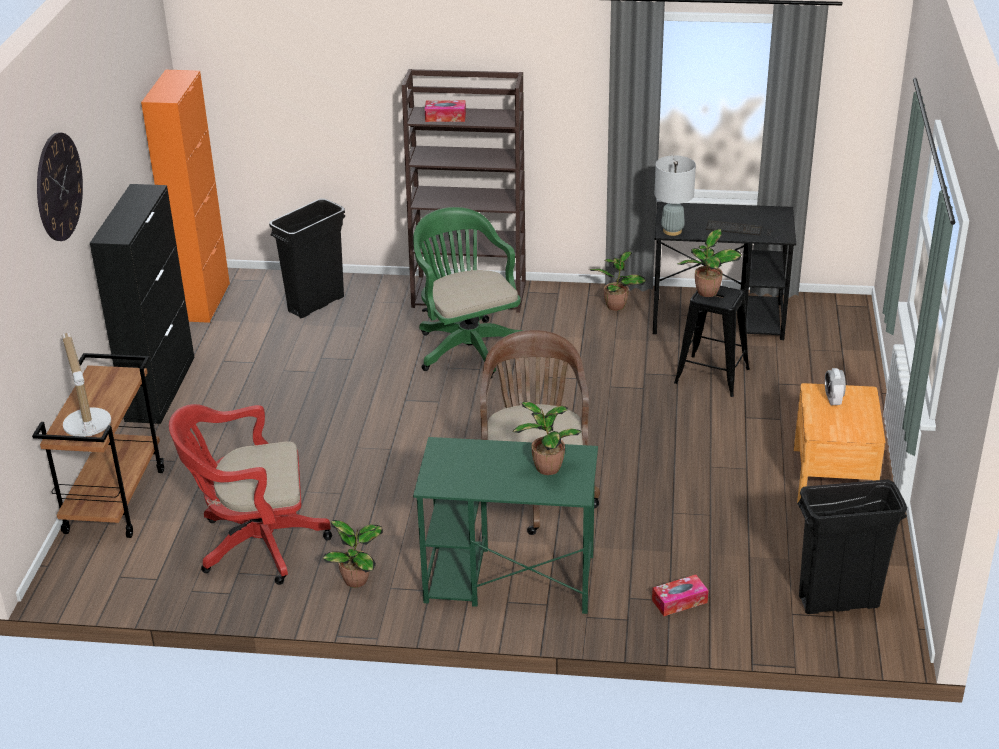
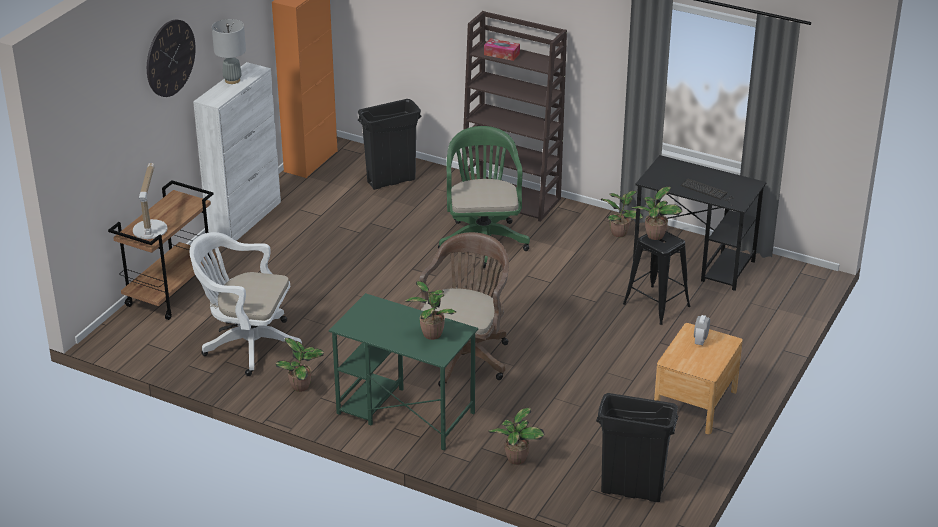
camera: 20 degrees right, 0 degrees up
(161, 388) = (245, 219): black cabinet -> white cabinet
(254, 544) = (247, 345): red office chair -> white office chair
(672, 231) = (653, 181): grey table lamp -> grey table lamp (232, 80)
(679, 601) = (515, 459): tissue box -> potted plant

